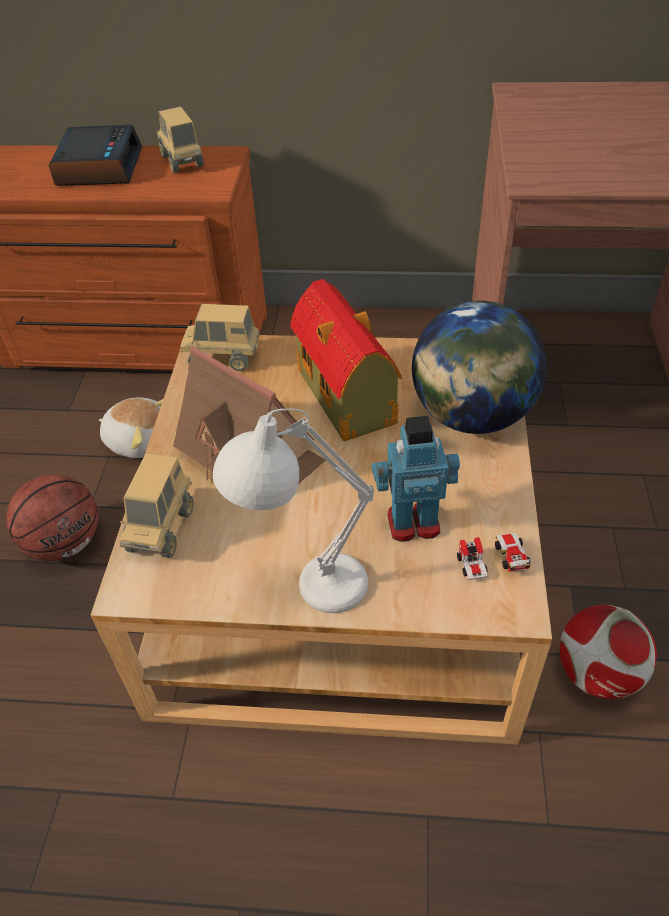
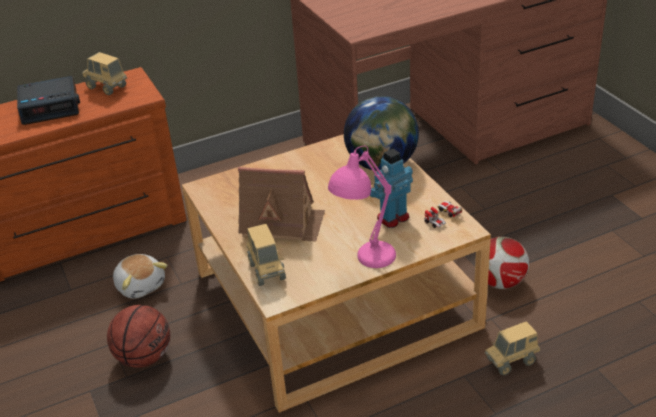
camera: 30 degrees left, 10 degrees down
(99, 167) = (51, 107): alarm clock -> alarm clock turned 105 degrees clockwise
(139, 439) = (141, 285): plush toy -> plush toy turned 60 degrees clockwise
(223, 359) = (219, 188): toy truck -> toy truck (511, 361)
(304, 589) = (364, 263): white table lamp -> pink table lamp
(346, 398) = (309, 180): toy house -> none

